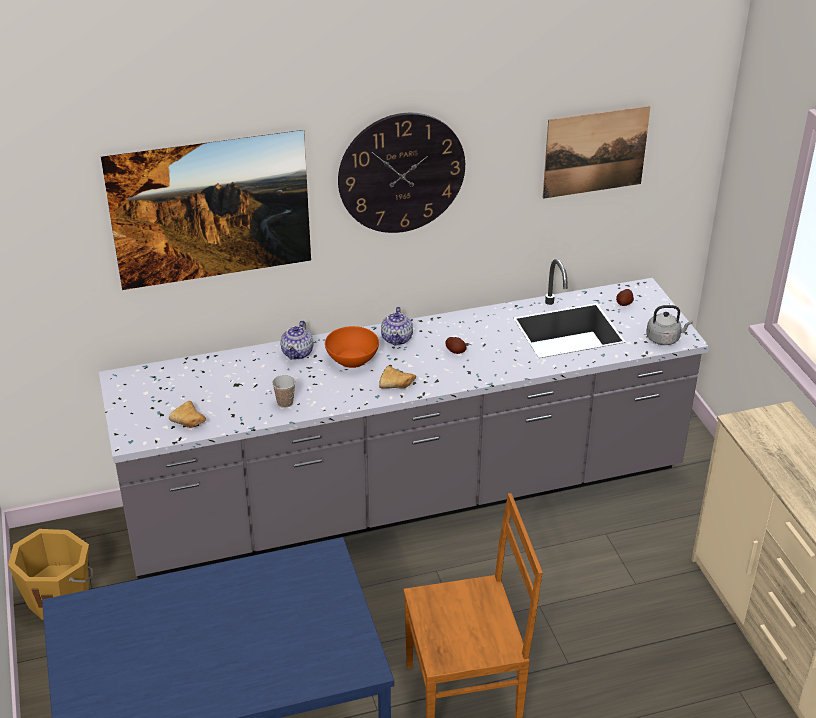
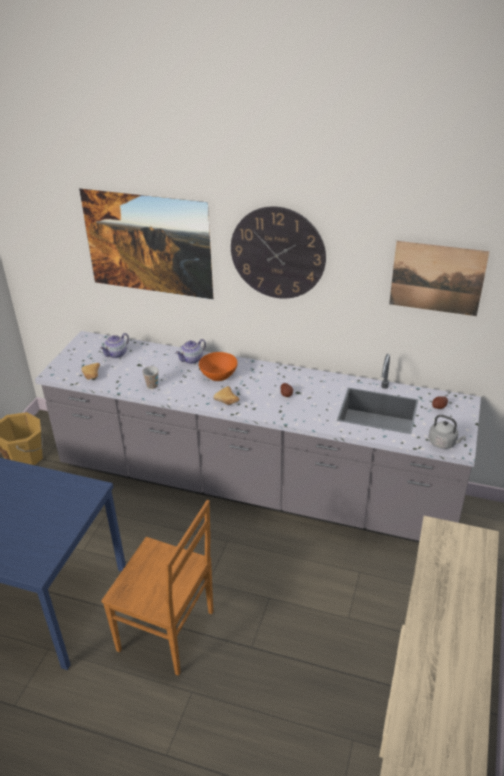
camera: 35 degrees right, 0 degrees up
(397, 339) = (258, 373): teapot -> teapot (116, 354)

